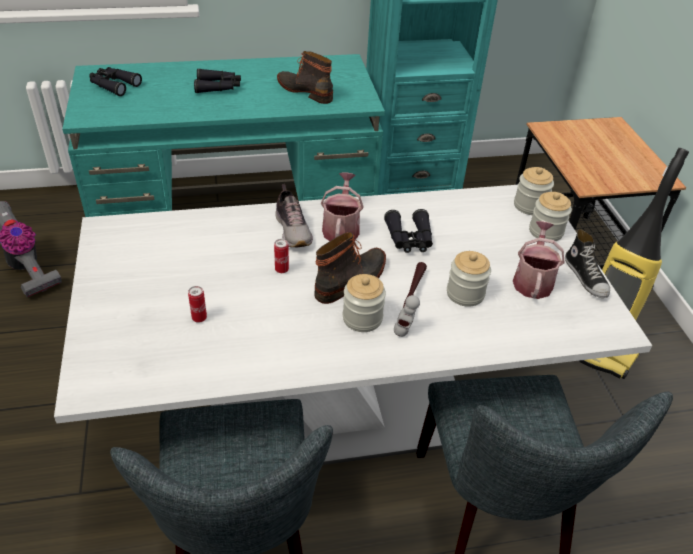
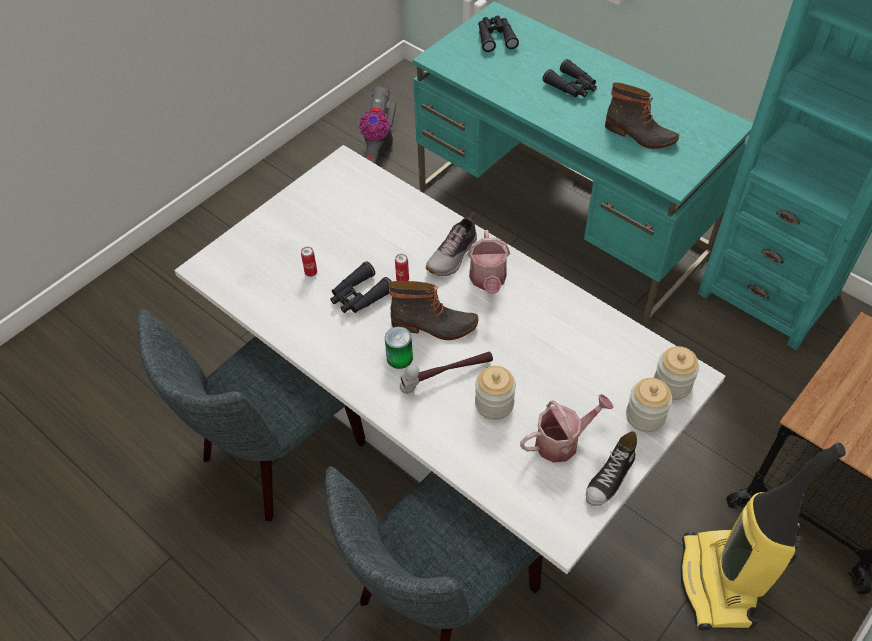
camera: 55 degrees right, 10 degrees up
(306, 91) = (639, 135): boot -> boot turned 120 degrees clockwise
(341, 228) = (488, 281): watering can -> watering can turned 120 degrees clockwise
(362, 318) = (399, 358): jar -> can
(409, 239) = (523, 329): black binoculars -> black binoculars (359, 296)

